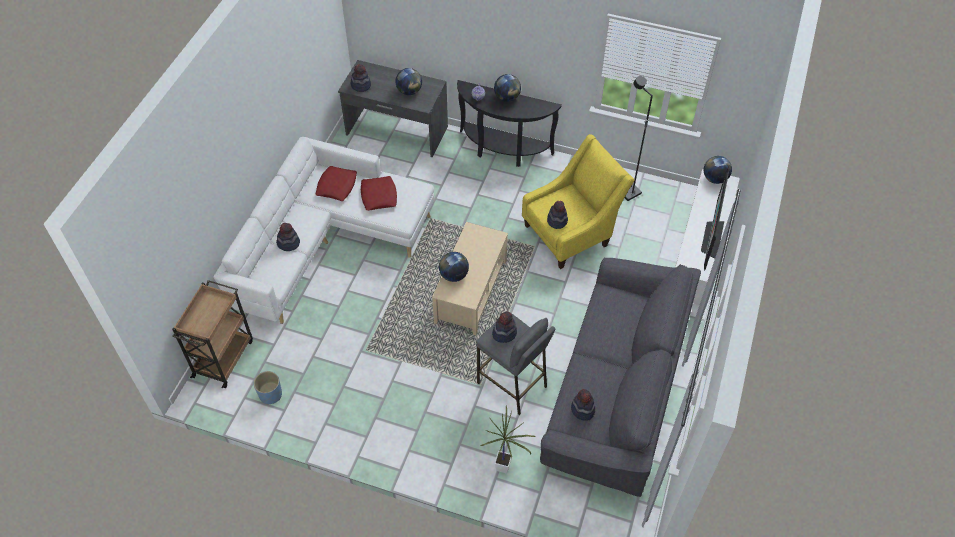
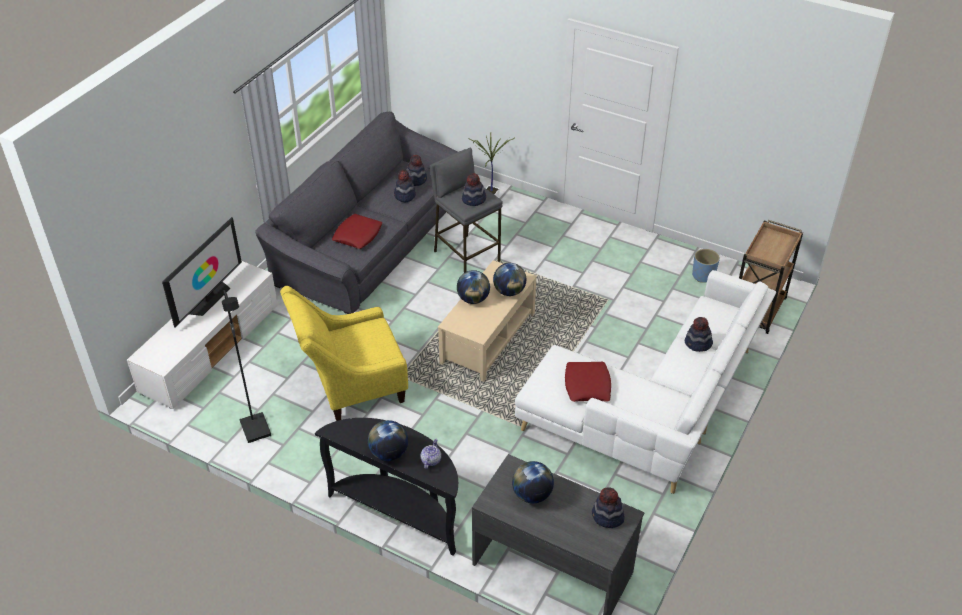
camera: 170 degrees left, 10 degrees down
(337, 186) = (642, 405): red pillow -> red pillow (357, 235)
(557, 221) = (375, 333): hat -> hat (404, 195)
(714, 179) = (158, 361): globe -> globe (473, 299)

